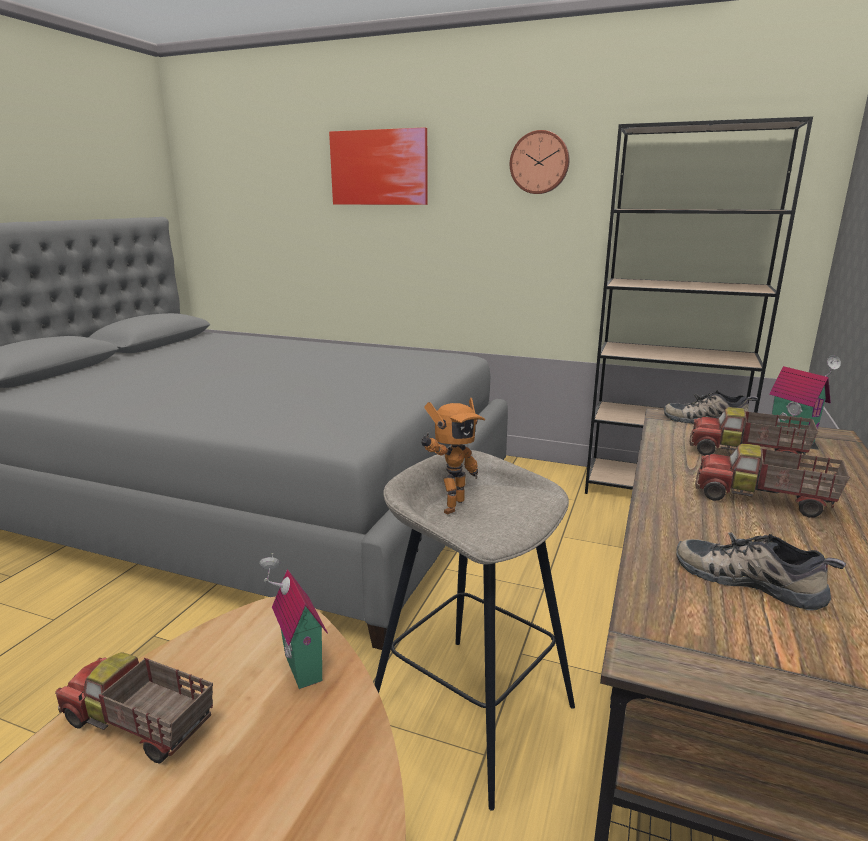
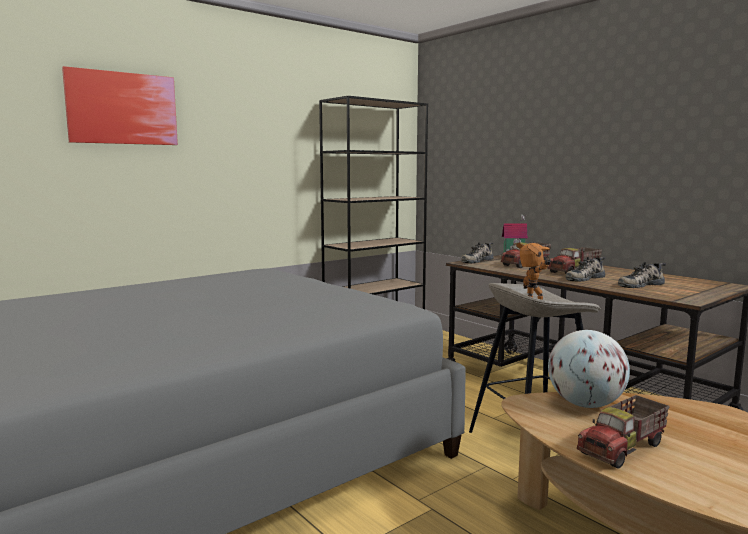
camera: 60 degrees left, 10 degrees down
(299, 668) = (585, 404): toy house -> globe
(539, 162) = (266, 116): wall clock -> none
(714, 515) = (584, 278): none -> shoe

